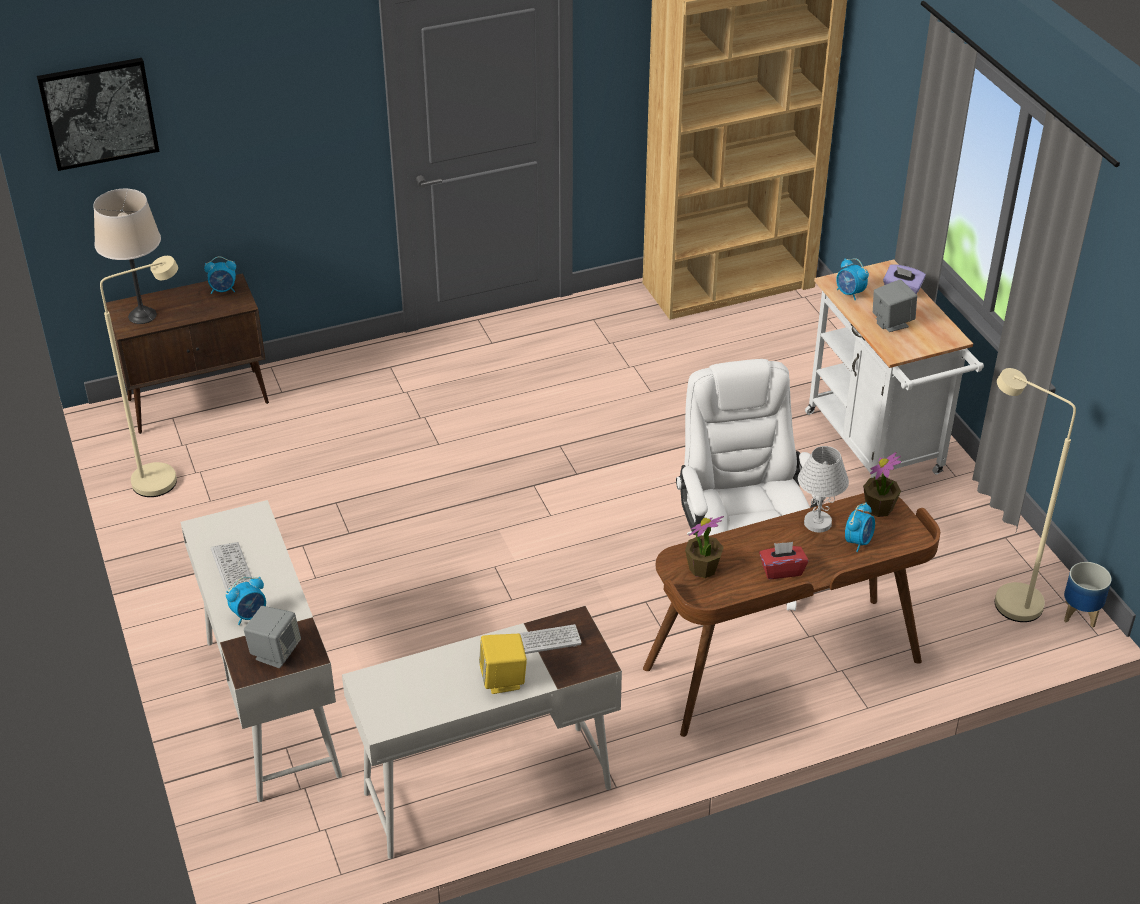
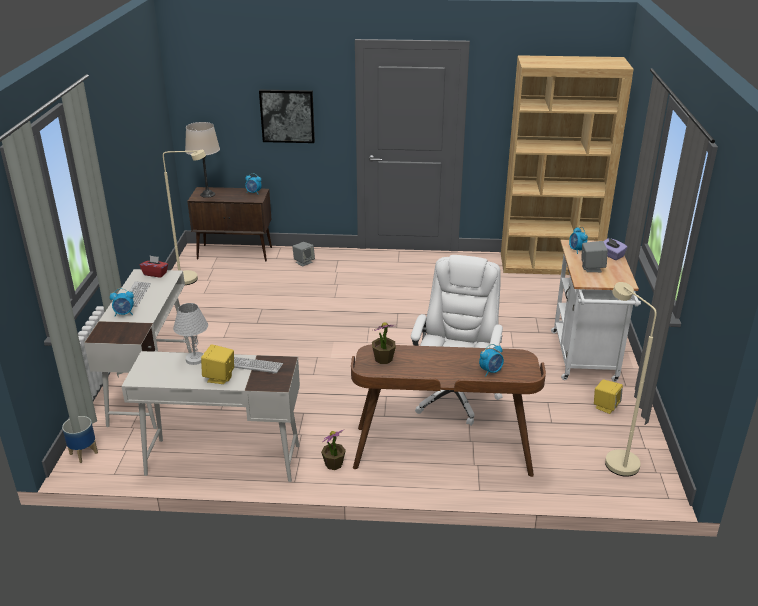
camera: 25 degrees right, 10 degrees down
(99, 113) = (201, 79): picture -> picture (287, 116)
(275, 653) = (119, 332): grey speaker -> grey speaker (304, 262)
(781, 570) = (430, 372): red tissue box -> red tissue box (155, 273)
(817, 522) = (472, 355): white table lamp -> white table lamp (195, 359)
(879, 508) = (518, 358): potted plant -> potted plant (333, 464)
(949, 519) = (605, 406): none -> yellow speaker
(1080, 614) = (663, 483): planter -> planter (84, 453)

